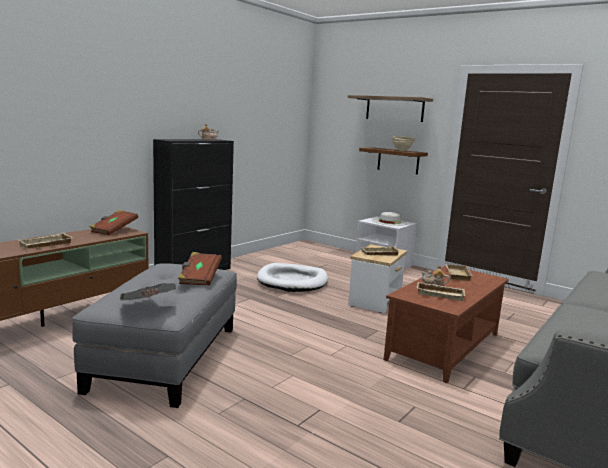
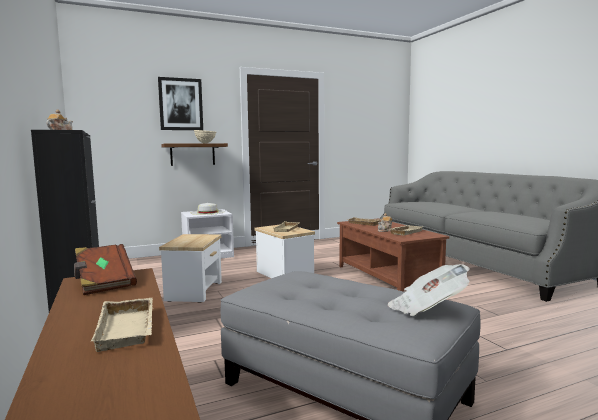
camera: 60 degrees left, 5 degrees down
(199, 278) = (327, 280): brown book -> none
(292, 281) = (195, 291): white dog bed -> side table
(394, 109) = (180, 104): shelf -> picture

